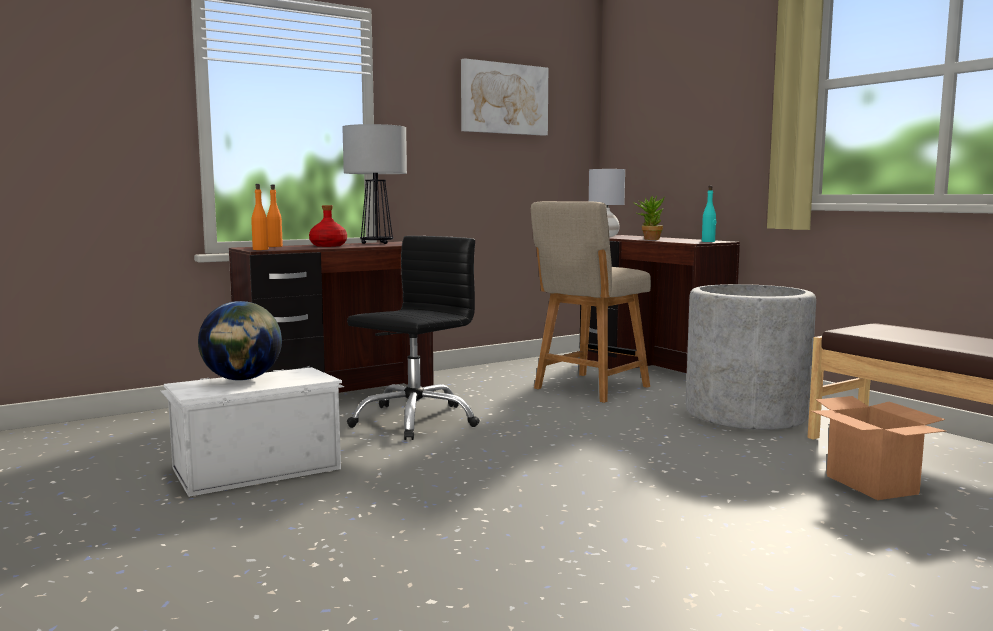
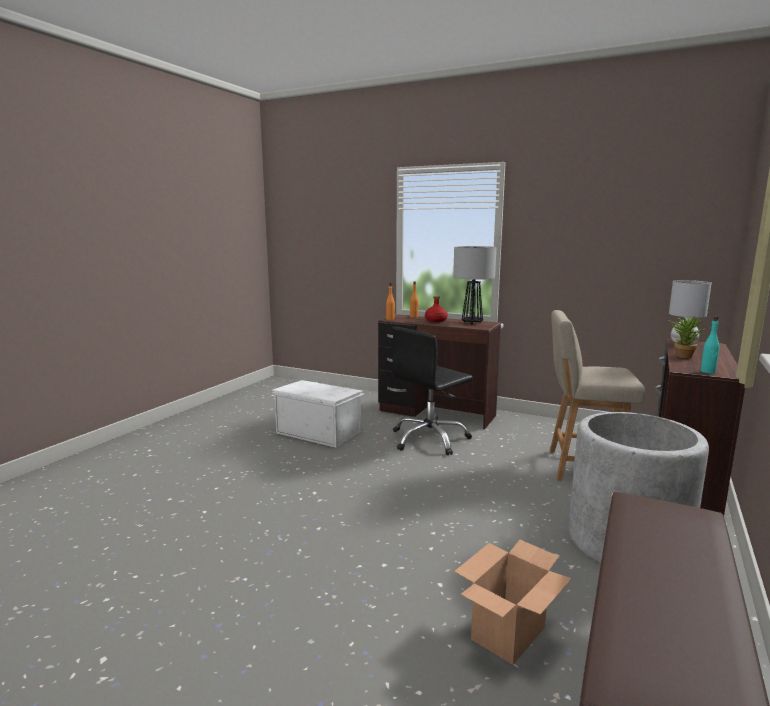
camera: 60 degrees right, 5 degrees up
(242, 379) = (317, 387): globe -> none
(414, 420) = (430, 439): black office chair -> black office chair turned 135 degrees clockwise
(504, 98) = (620, 215): picture -> none

